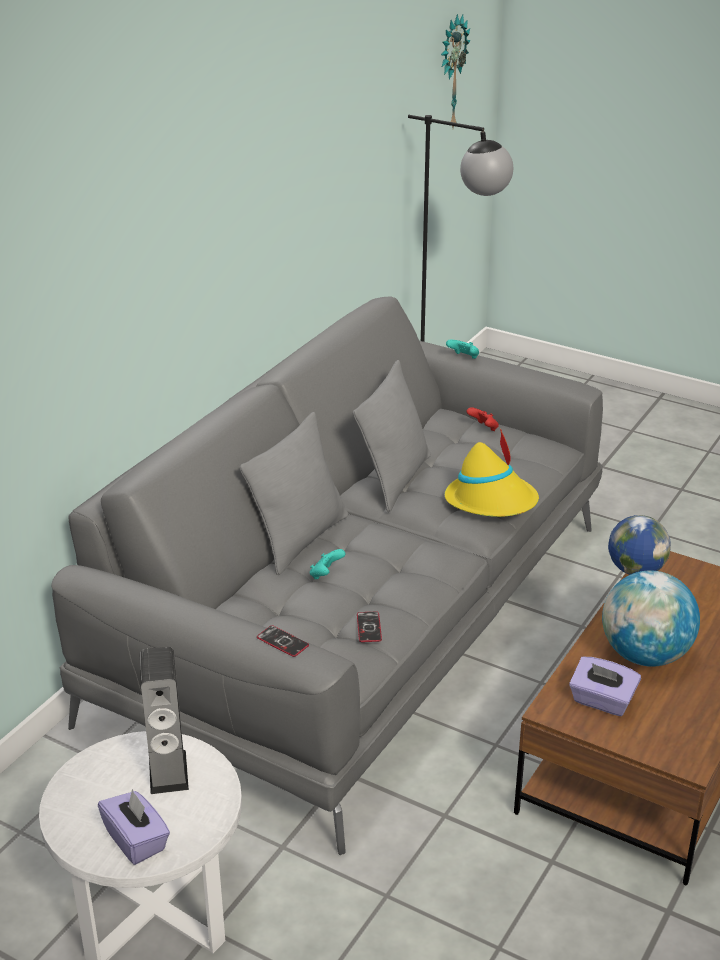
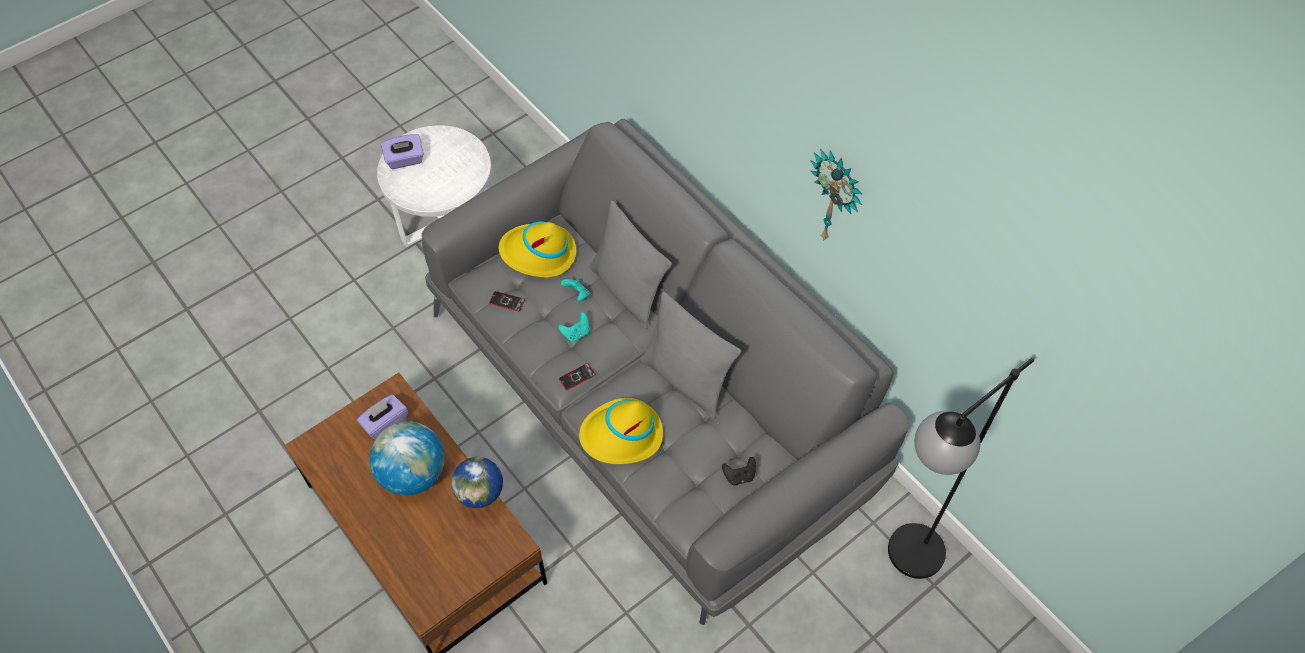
camera: 110 degrees right, 25 degrees up
(168, 772) = (447, 182): speaker -> none
(279, 619) = (538, 253): none -> yellow hat
(282, 642) = (467, 217): phone -> phone (577, 377)
(450, 72) = (1150, 433): wall clock -> wall clock (836, 198)
(464, 358) = (815, 466): turquoise game controller -> turquoise game controller (576, 333)
(483, 428) = (739, 476): red game controller -> black game controller

